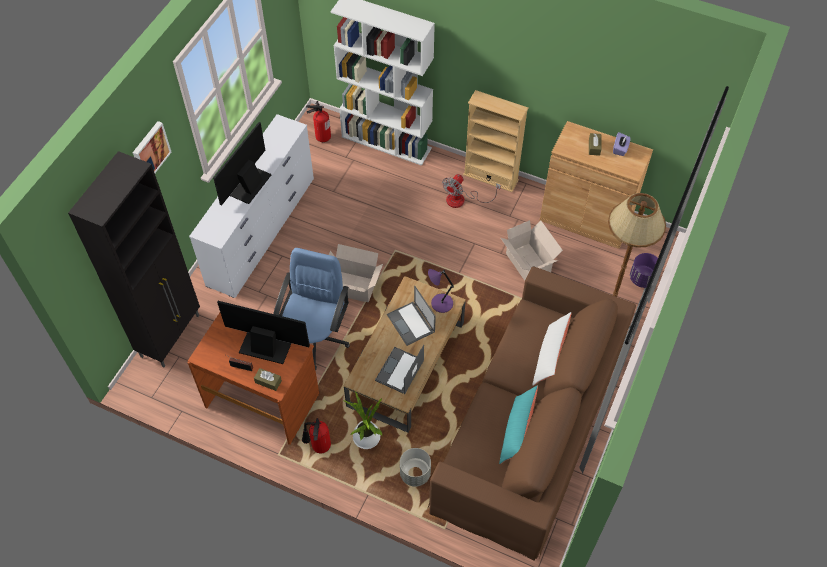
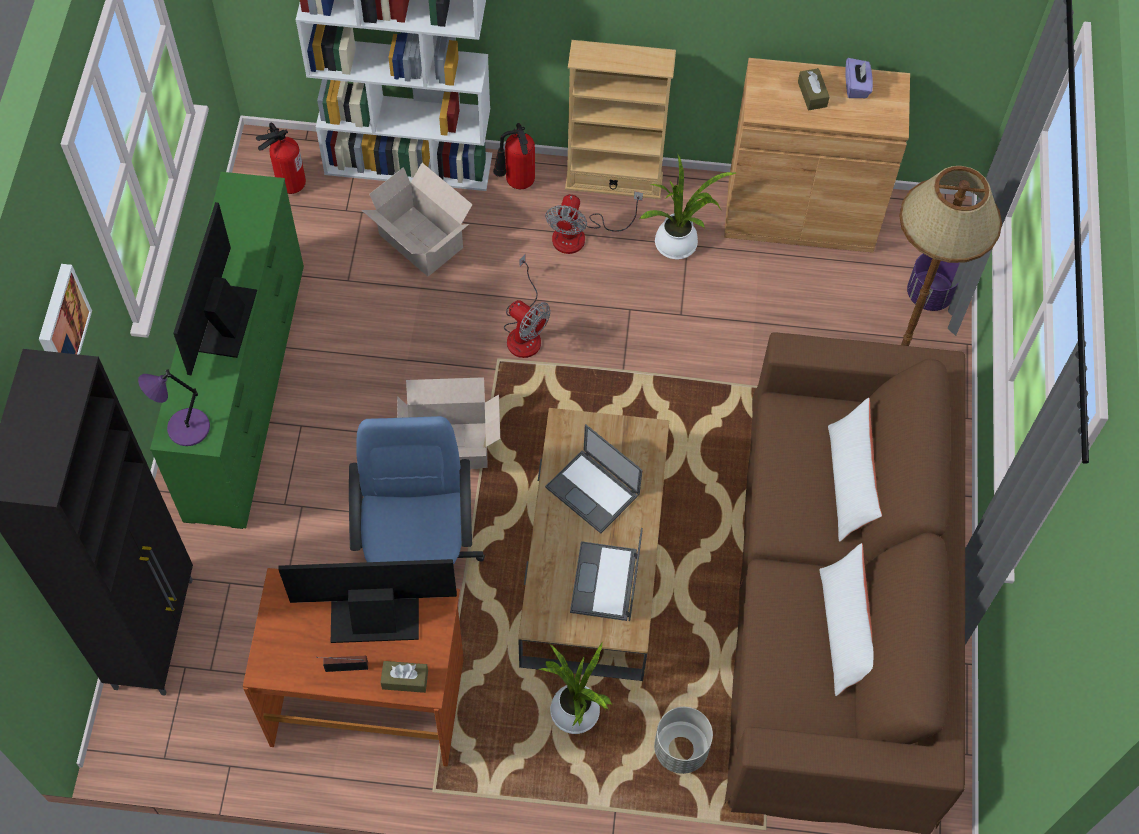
camera: 20 degrees left, 5 degrees up
(262, 231) = (247, 389): white dresser -> green dresser
(318, 447) = (498, 754): fire extinguisher -> fire extinguisher (516, 183)
(414, 240) = (524, 331): none -> fan
(440, 303) = (630, 440): purple table lamp -> purple table lamp (186, 429)
(513, 218) = (679, 244): none -> potted plant
(517, 431) = (843, 630): turquoise pillow -> white pillow
(528, 264) = (734, 322): cardboard box -> cardboard box (422, 243)

